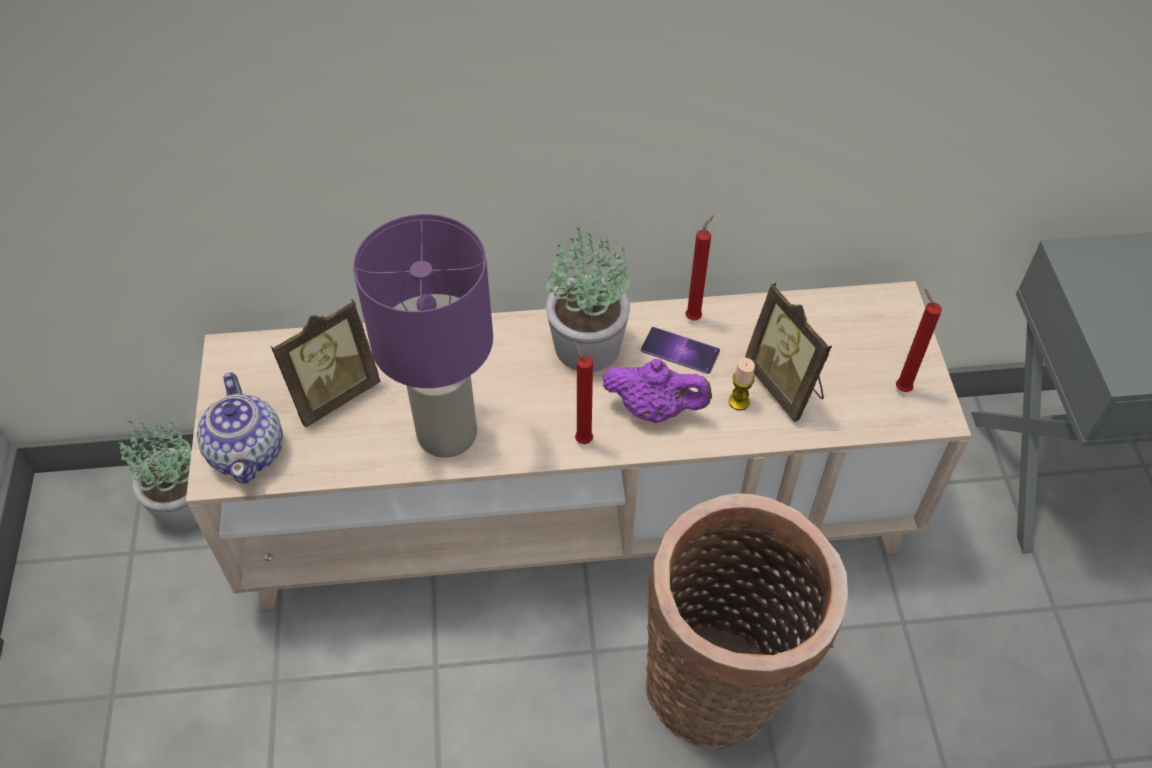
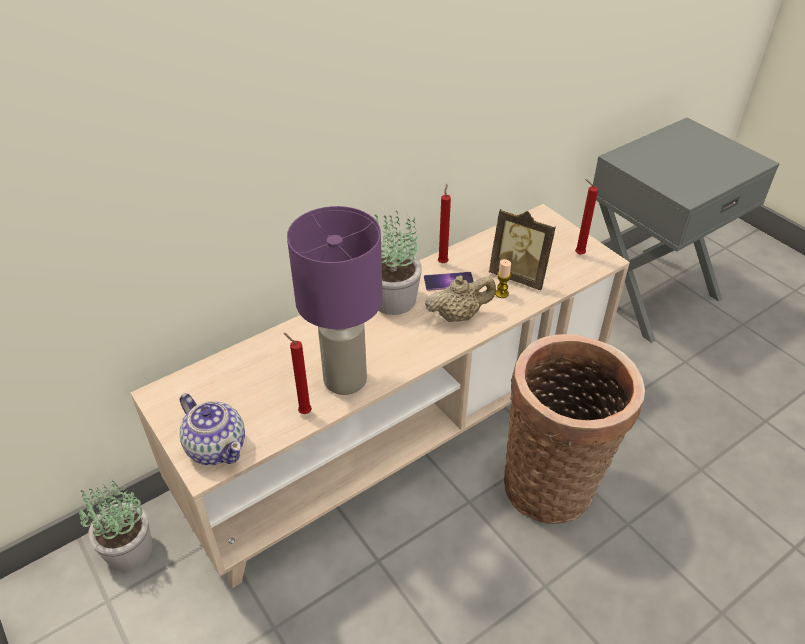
camera: 30 degrees left, 10 degrees down
(332, 394) = (251, 389): picture frame -> none
(582, 438) = (430, 347): red candle -> red candle (303, 411)
(654, 409) = (459, 316): purple teapot -> beige teapot

